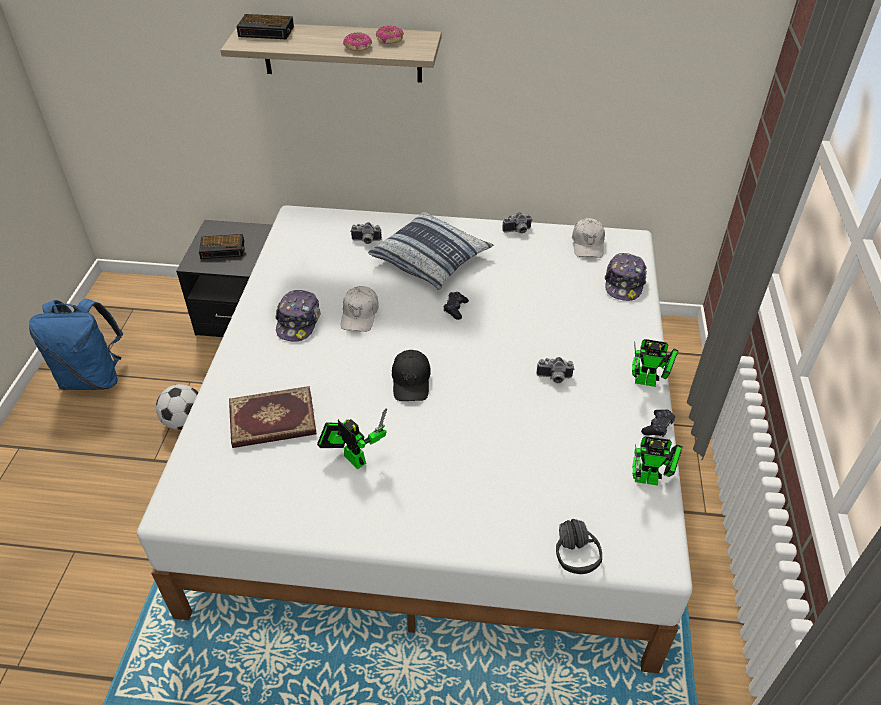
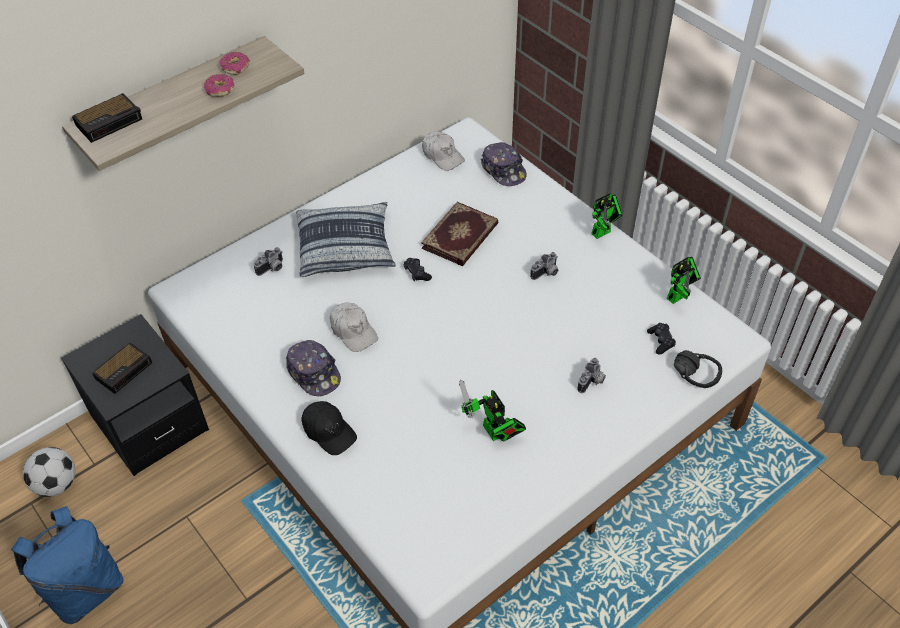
camera: 45 degrees left, 5 degrees up
(184, 421) = (229, 549): football -> football (57, 484)
(273, 421) = (405, 458): book -> book (461, 237)
(352, 457) = (494, 434): toy robot -> toy robot turned 120 degrees counterclockwise
(411, 381) = (460, 350): black cap -> black cap (329, 431)
(517, 231) = (379, 179): camera -> camera (592, 382)
(657, 427) = (643, 258): black game controller -> black game controller (660, 341)

